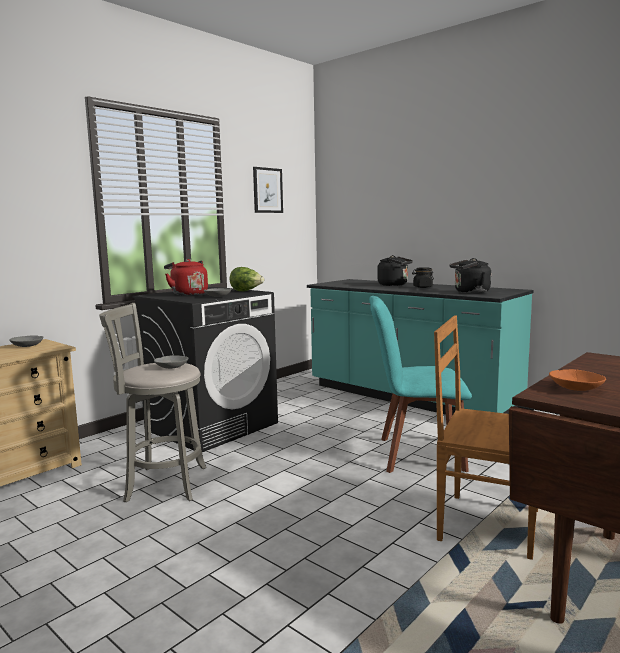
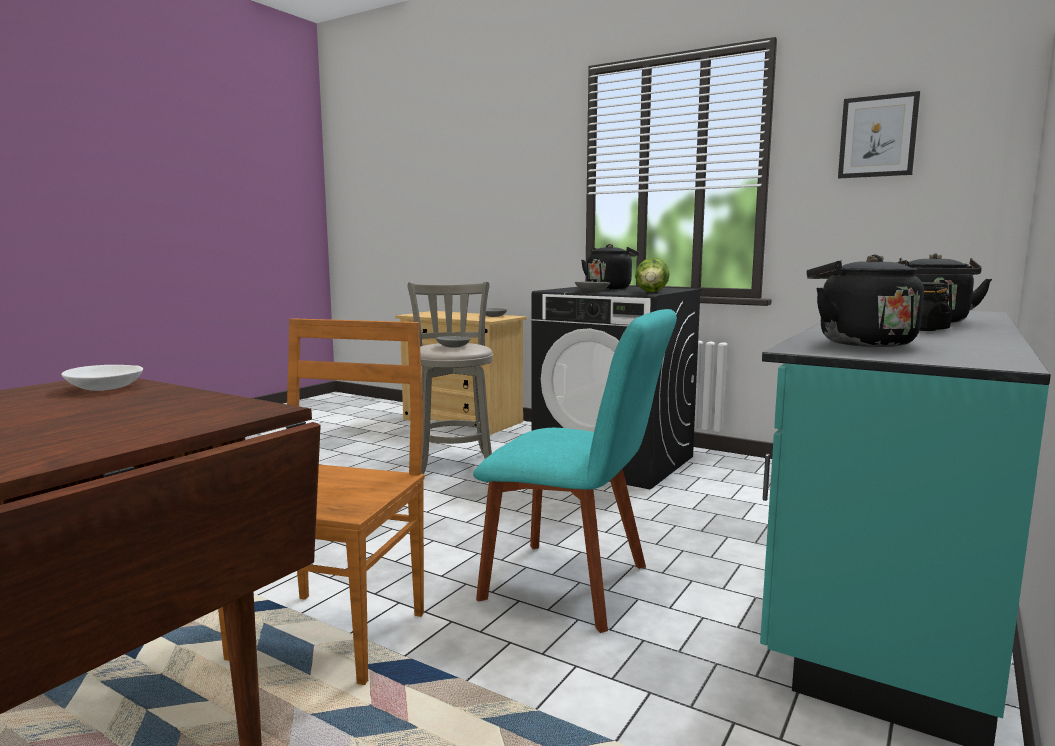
camera: 80 degrees right, 0 degrees up
(188, 294) = (609, 288): red kettle -> black kettle
(415, 454) = (574, 585): turquoise chair -> turquoise chair turned 120 degrees clockwise
(576, 388) = (106, 388): orange bowl -> white bowl

